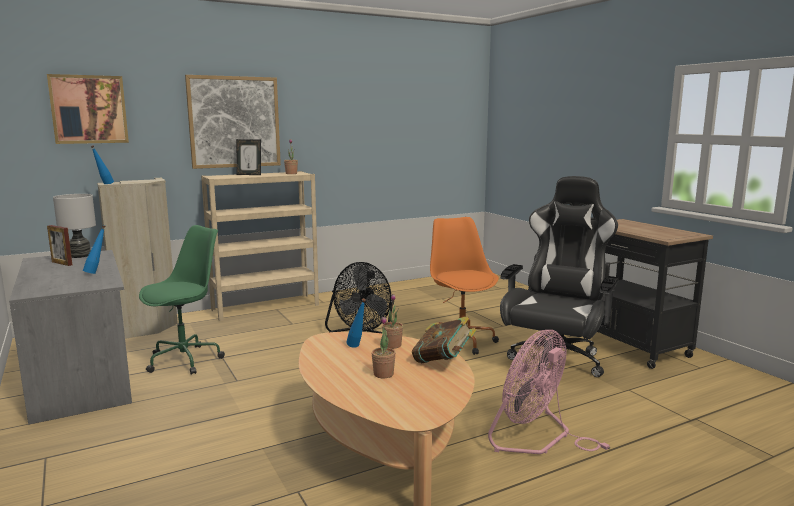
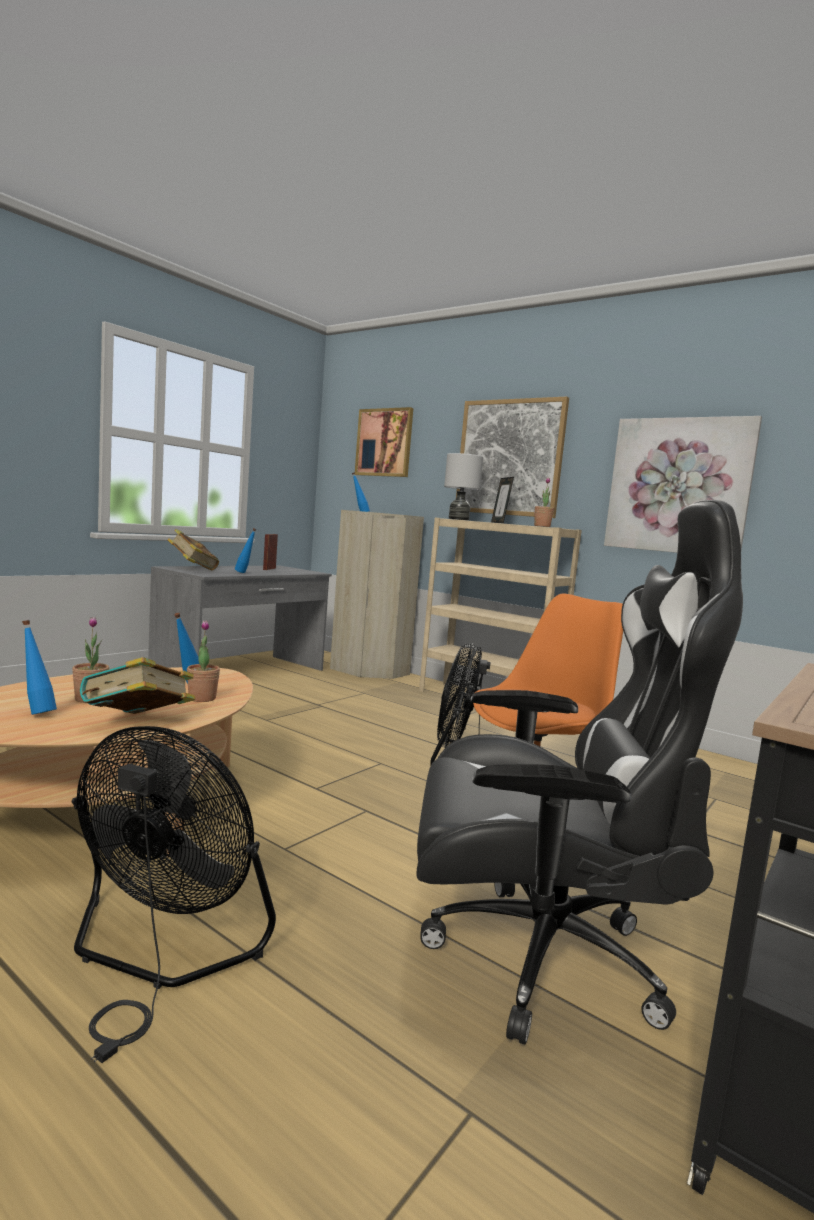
camera: 65 degrees right, 5 degrees down
(49, 286) = (192, 568): none -> book
(80, 255) = (300, 570): grey table lamp -> grey table lamp (458, 519)
(186, 360) = (303, 695): green office chair -> none
(353, 137) = (678, 486): none -> picture
(411, 388) = (36, 712): none -> blue bottle
(543, 437) = (151, 956): pink fan -> black fan

